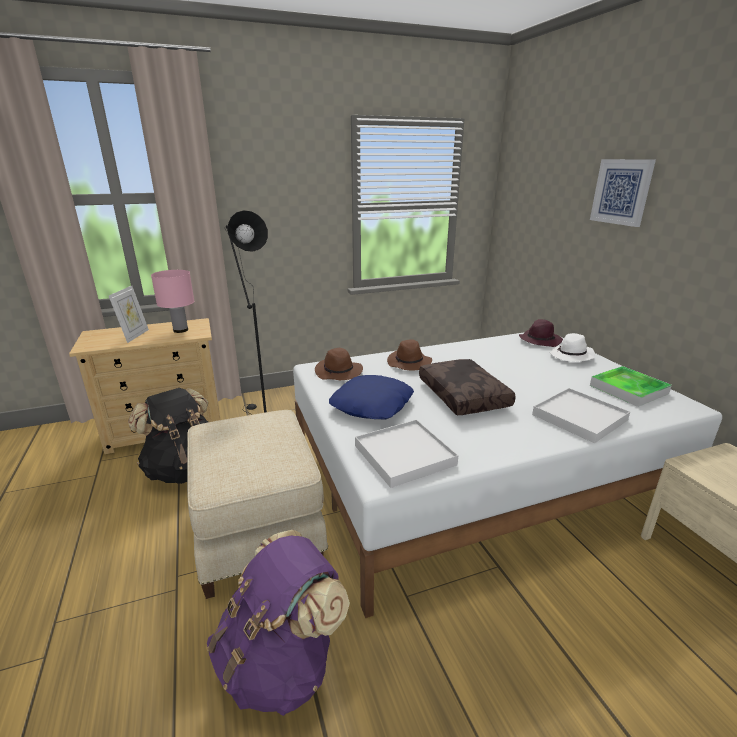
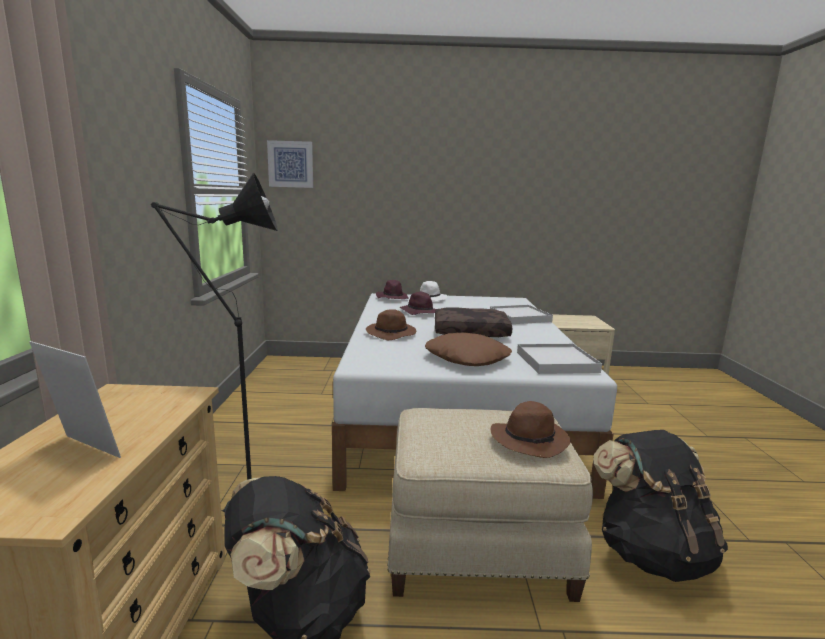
camera: 70 degrees left, 10 degrees down
(180, 330) = (136, 407): pink table lamp -> none
(281, 661) = (651, 552): purple backpack -> black backpack
(339, 372) = (384, 358): brown hat -> brown hat (530, 439)
(372, 405) = (467, 358): blue pillow -> brown pillow
(502, 361) = (419, 312): none -> purple hat
(621, 192) = (416, 175): picture -> picture (290, 164)
(628, 389) = (489, 302): tray -> none

